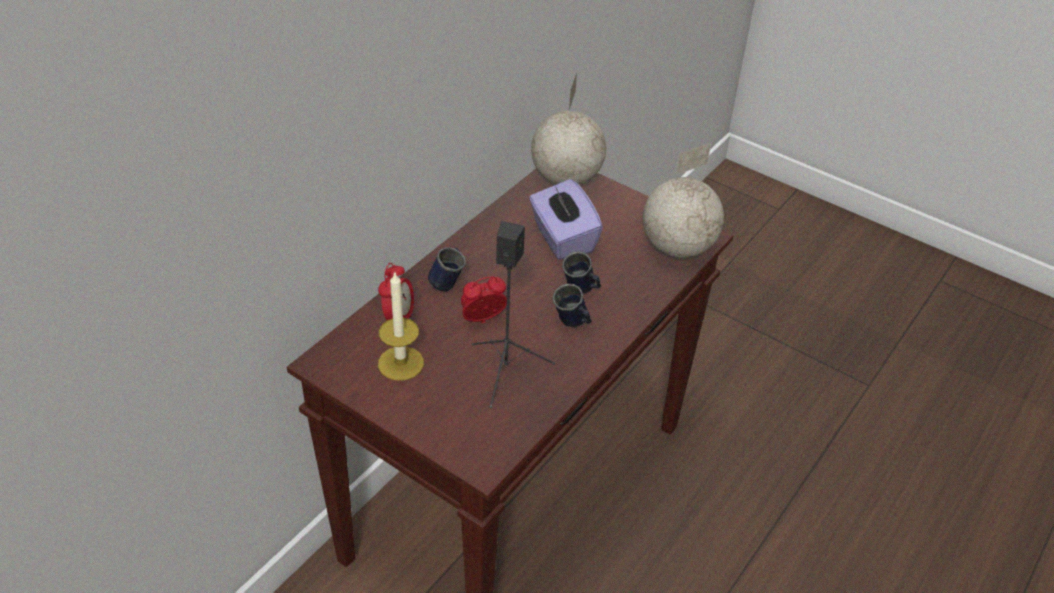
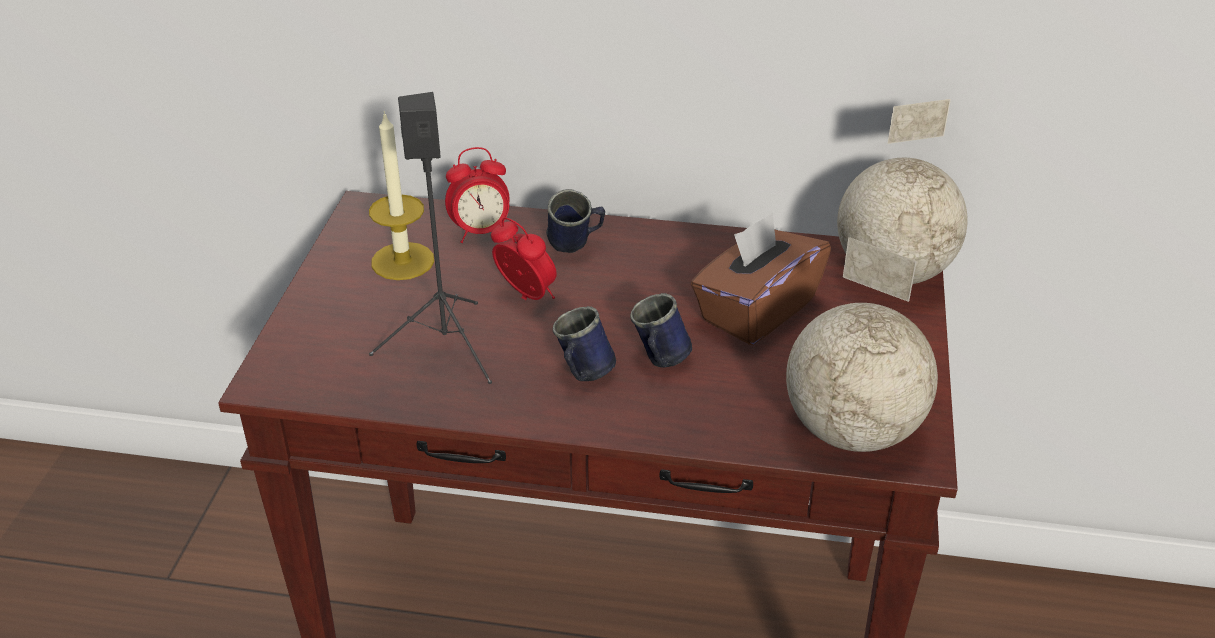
camera: 65 degrees right, 5 degrees down
(562, 238) = (756, 310): purple tissue box -> brown tissue box

